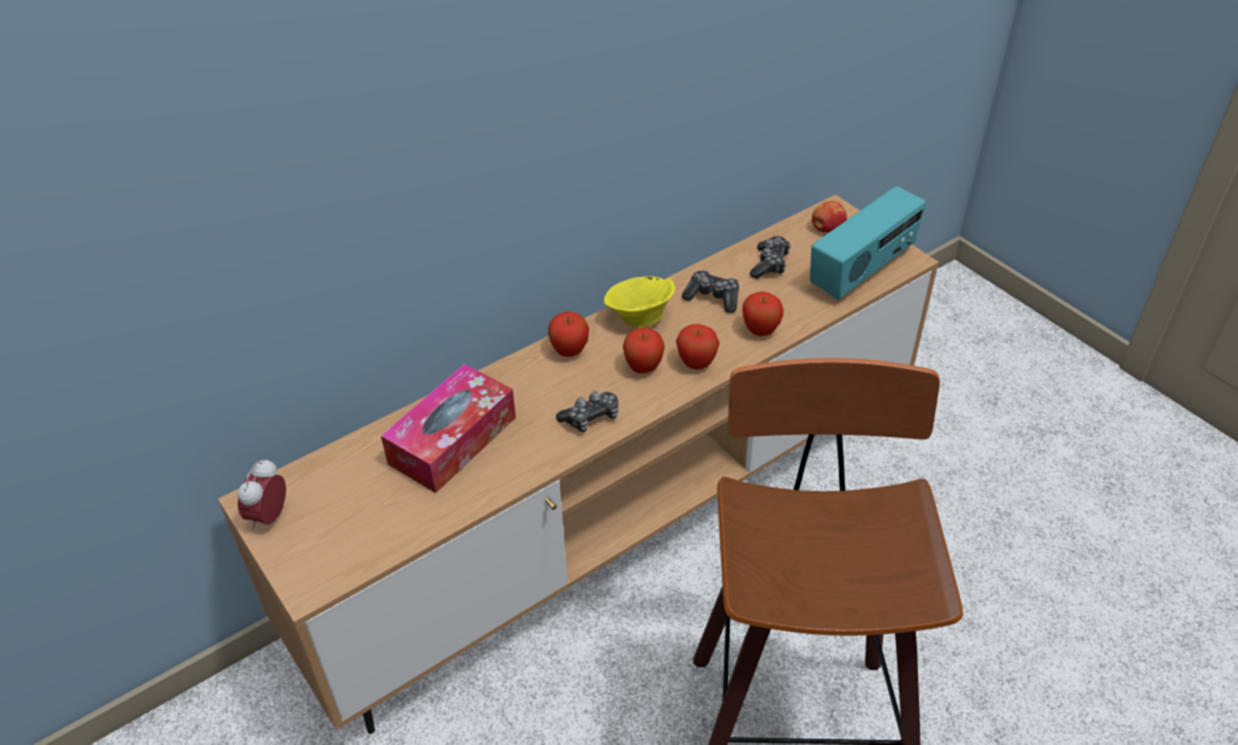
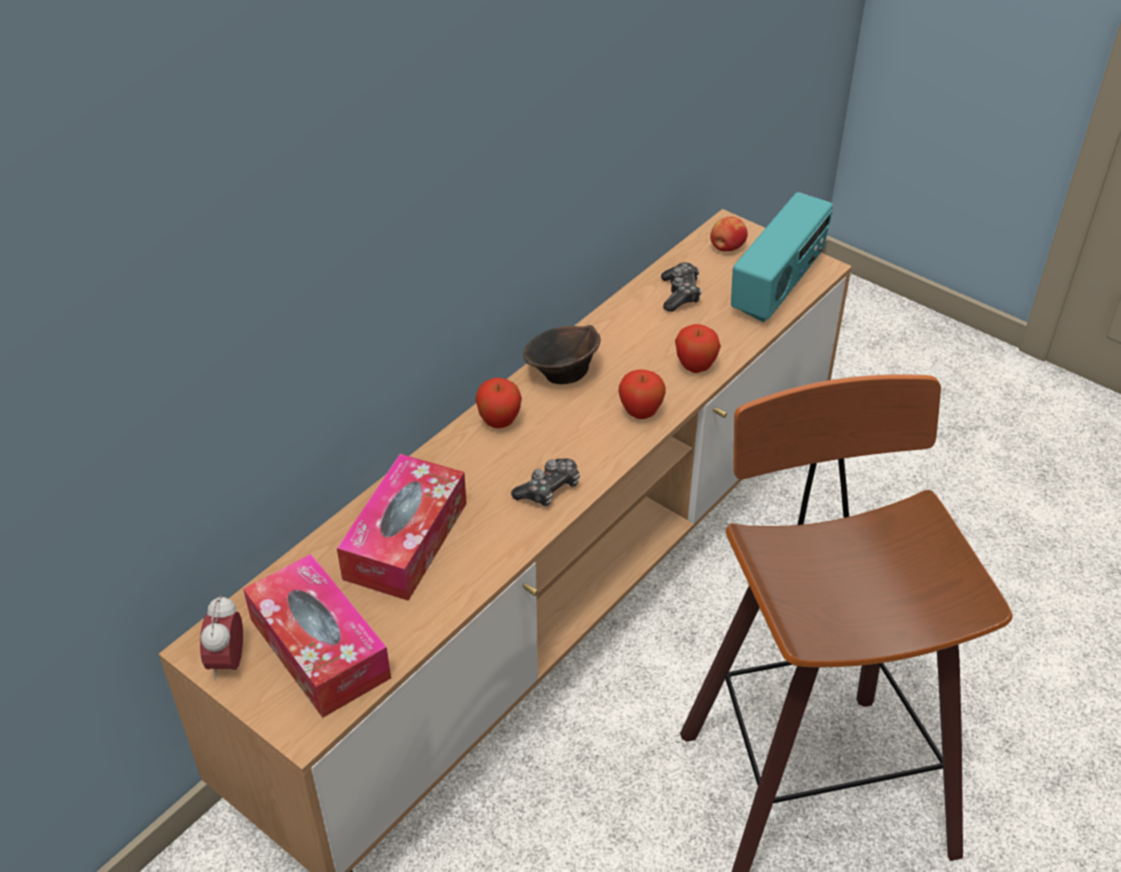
camera: 15 degrees left, 0 degrees up
(347, 520) = (319, 648): none -> tissue box
(639, 318) = (561, 374): yellow bowl -> brown bowl
(643, 368) = (585, 427): apple -> none
(713, 297) = (633, 339): game controller -> none

